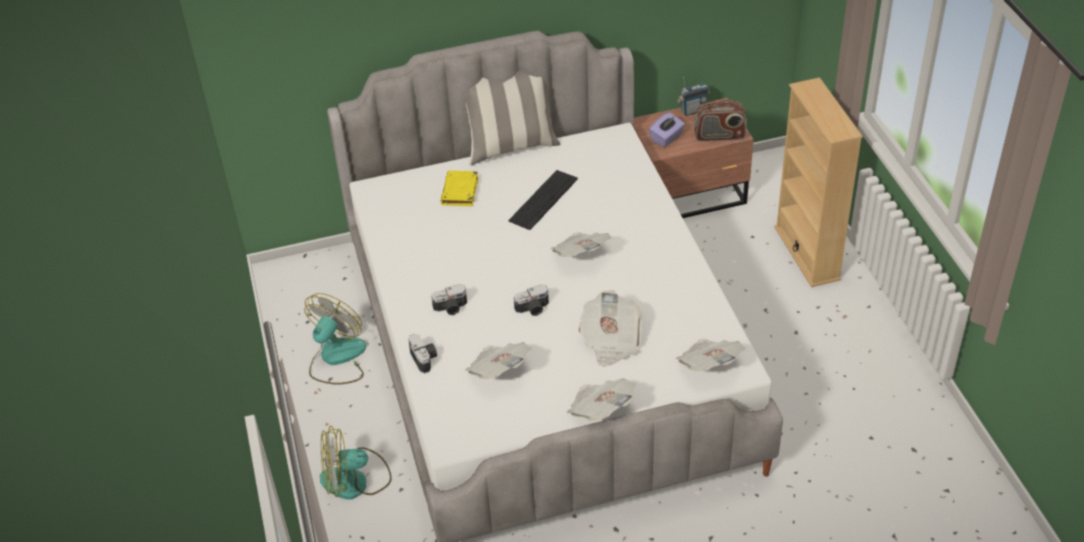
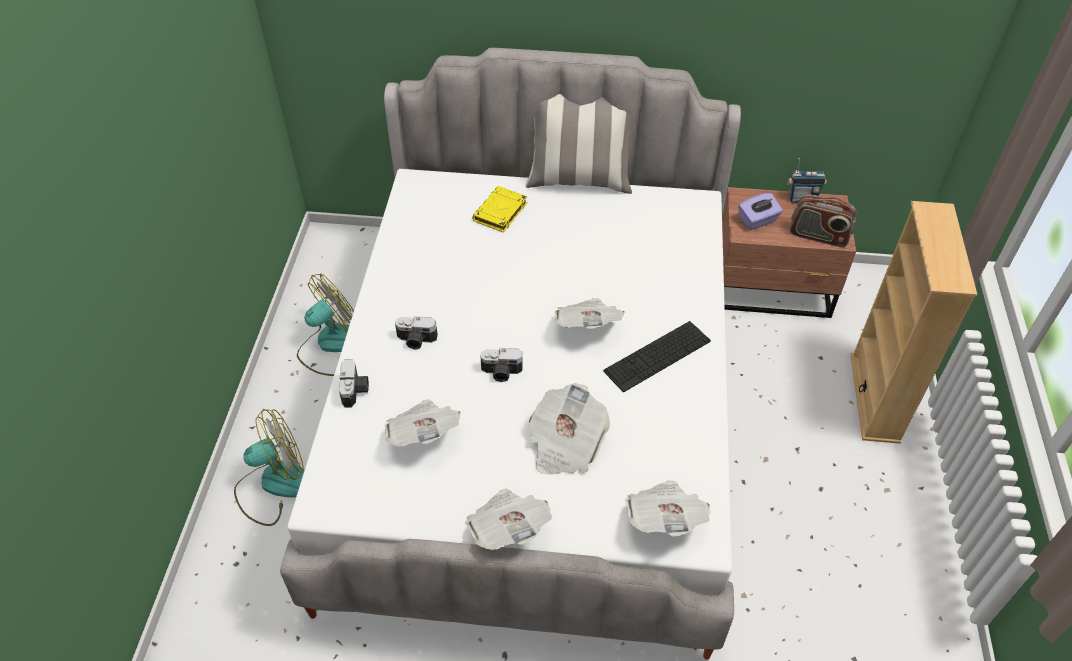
camera: 20 degrees right, 5 degrees up
(355, 480) = (274, 485): fan -> fan turned 150 degrees clockwise
(543, 199) = (581, 249): keyboard -> keyboard (657, 356)

